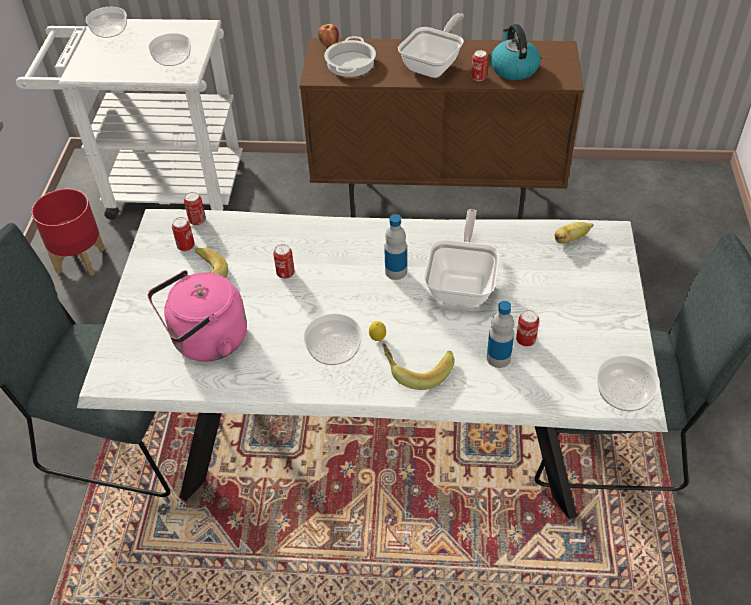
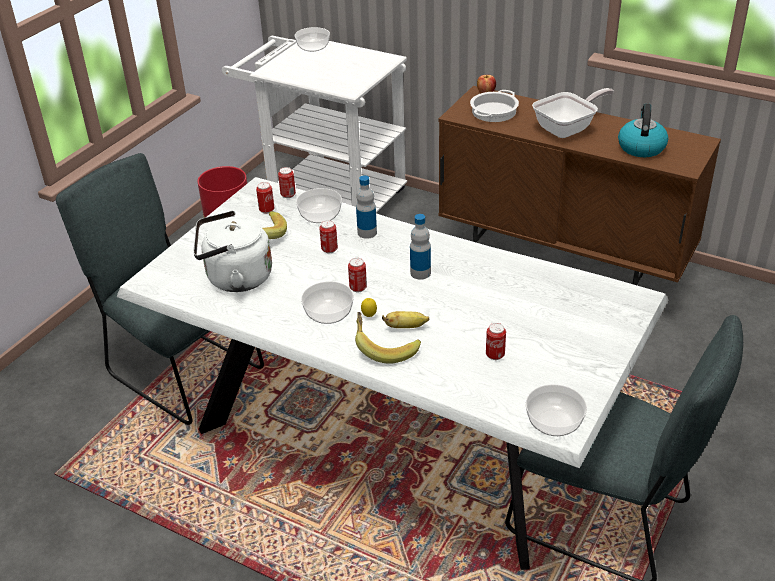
camera: 25 degrees right, 10 degrees down
(172, 59) = (346, 76): bowl -> bowl (319, 215)
(206, 342) = (235, 278): pink kettle -> white kettle
(462, 284) = (471, 298): frying pan -> none
(478, 78) = (602, 147): can -> can (358, 288)
(498, 358) = (461, 360): bottle -> bottle (367, 233)
(570, 239) = (595, 291): banana -> banana (406, 327)

